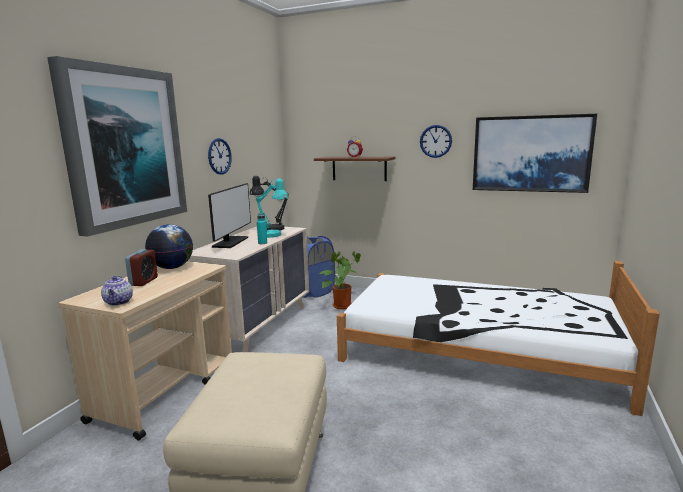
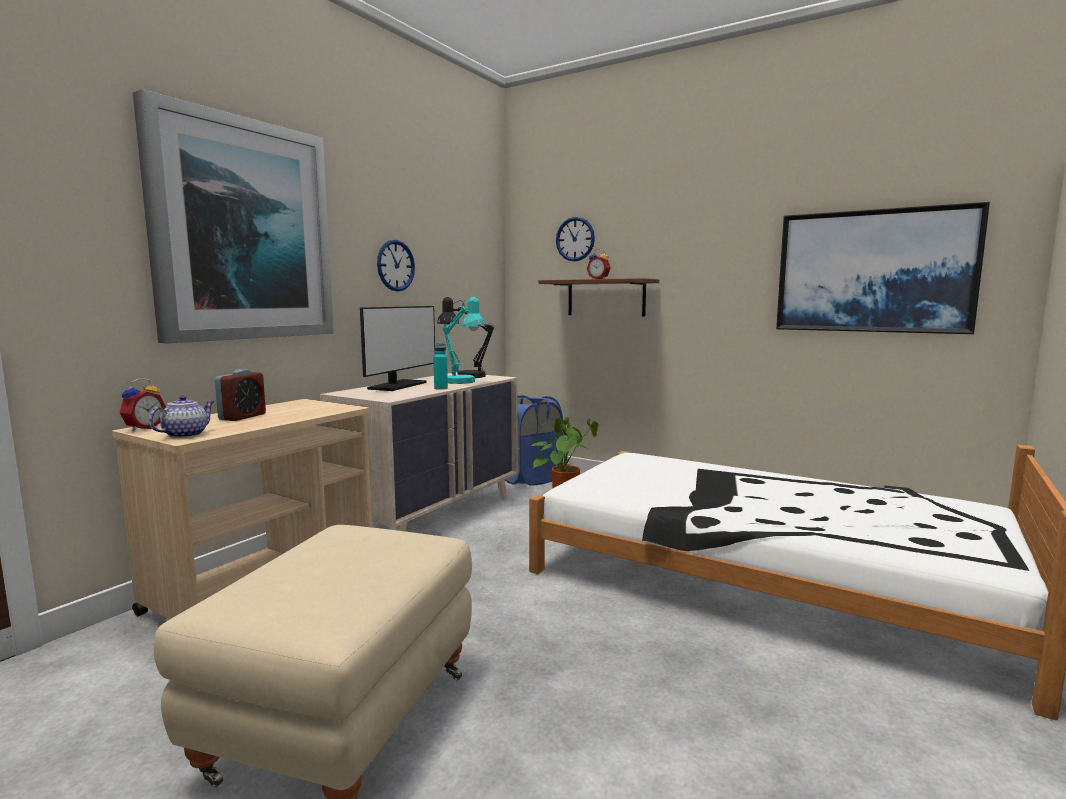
camera: 10 degrees right, 5 degrees down
(80, 298) = (143, 428): none -> alarm clock
(119, 302) = (186, 435): teapot -> teapot turned 150 degrees counterclockwise
(172, 267) = (295, 406): globe -> none
(435, 141) = (720, 255): wall clock -> wall clock (575, 239)

